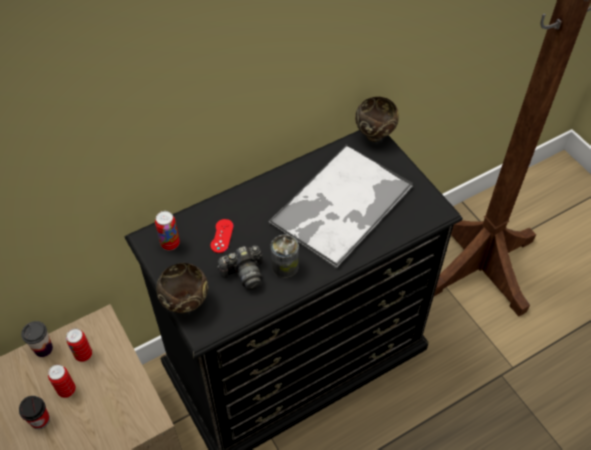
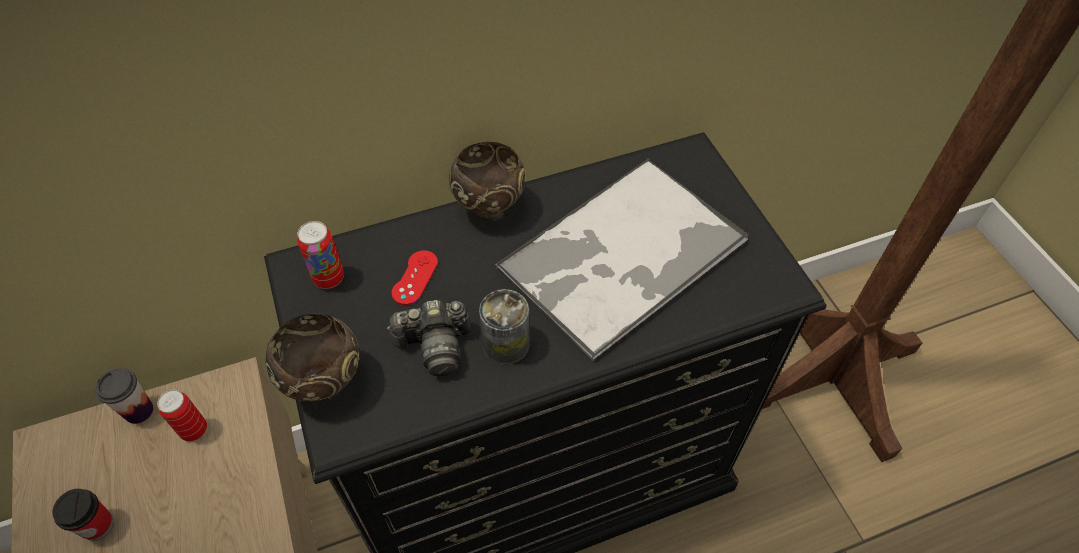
camera: 10 degrees right, 0 degrees up
(67, 390) = (152, 483): can -> none
(375, 135) = (697, 151): brown bowl -> brown bowl (490, 208)

